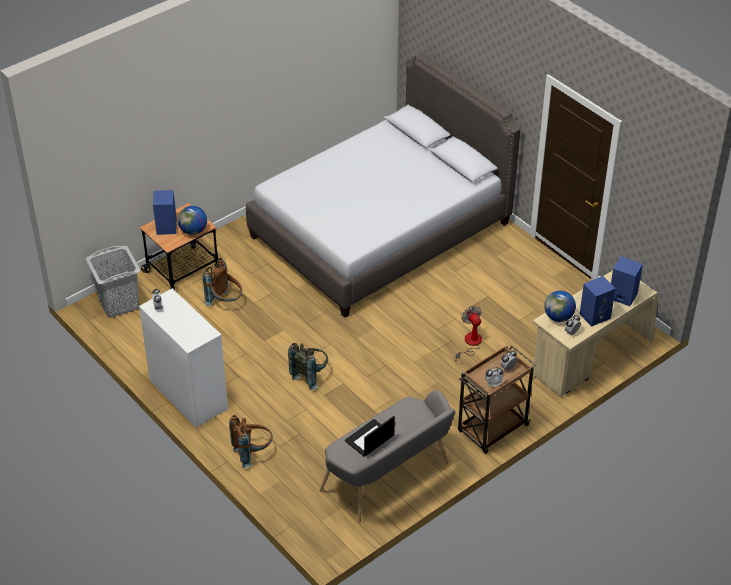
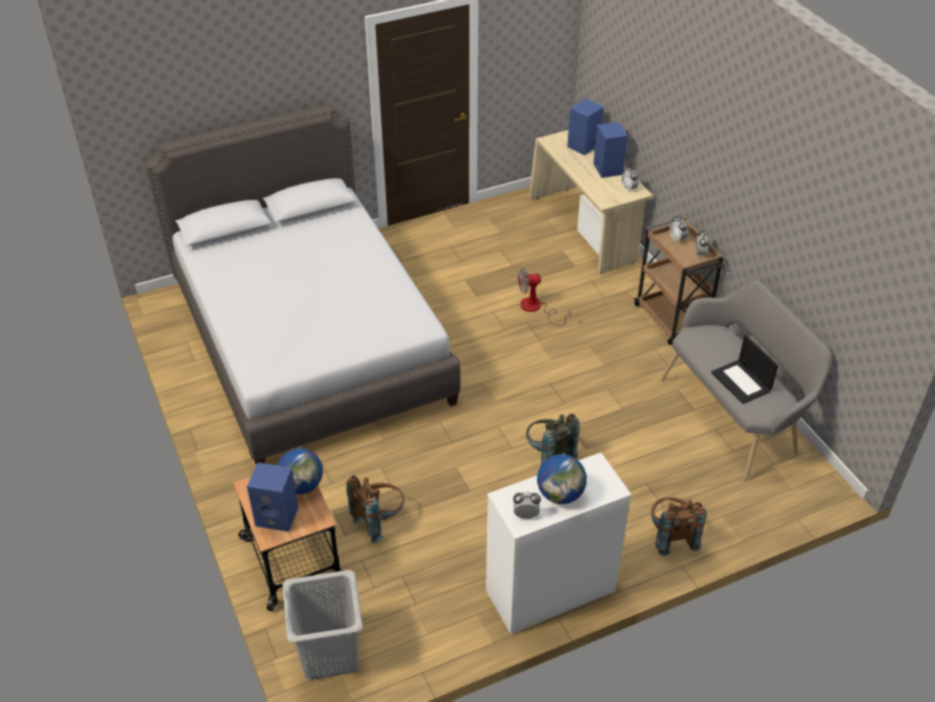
camera: 75 degrees left, 0 degrees up
(558, 317) = (603, 192): globe -> globe (560, 494)

